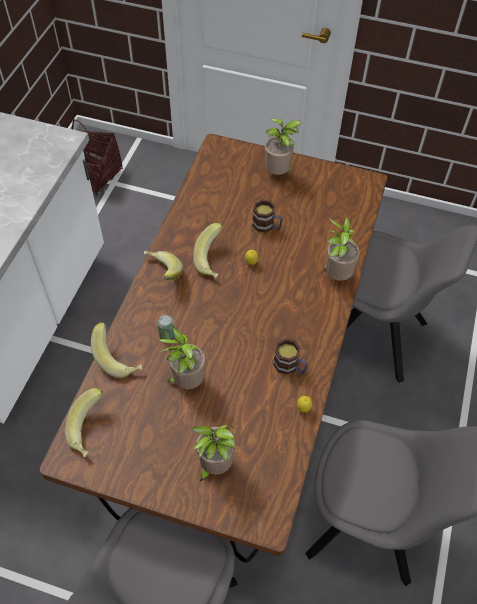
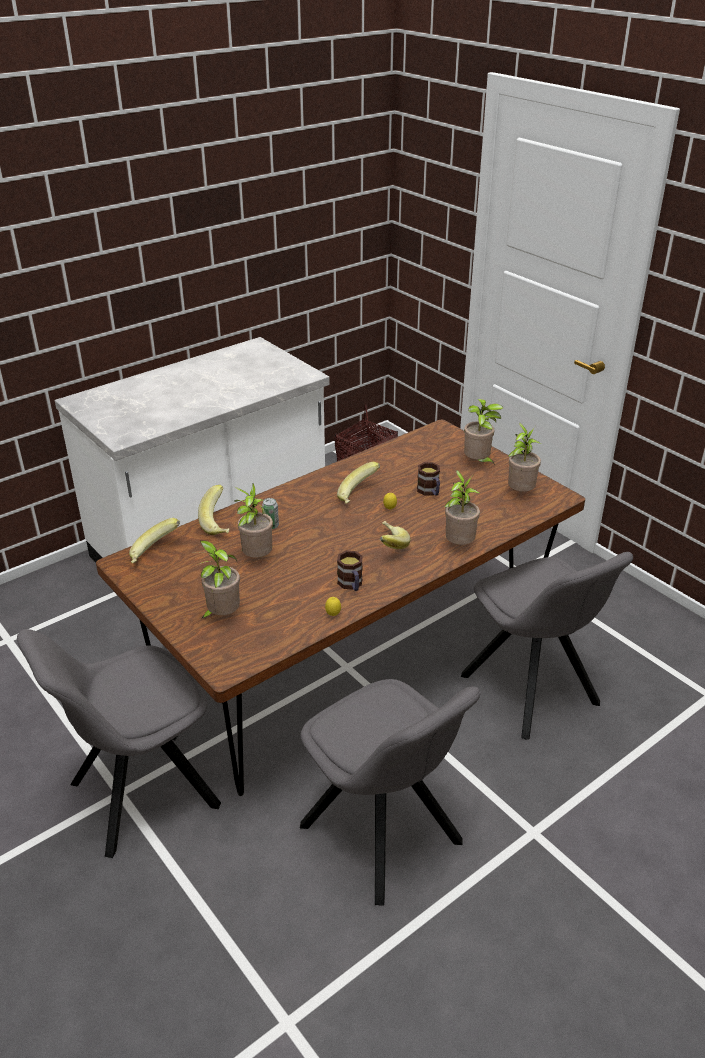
camera: 35 degrees right, 20 degrees down
(161, 273) = (308, 488): banana -> banana (388, 546)
(336, 192) = (519, 493): none -> potted plant

